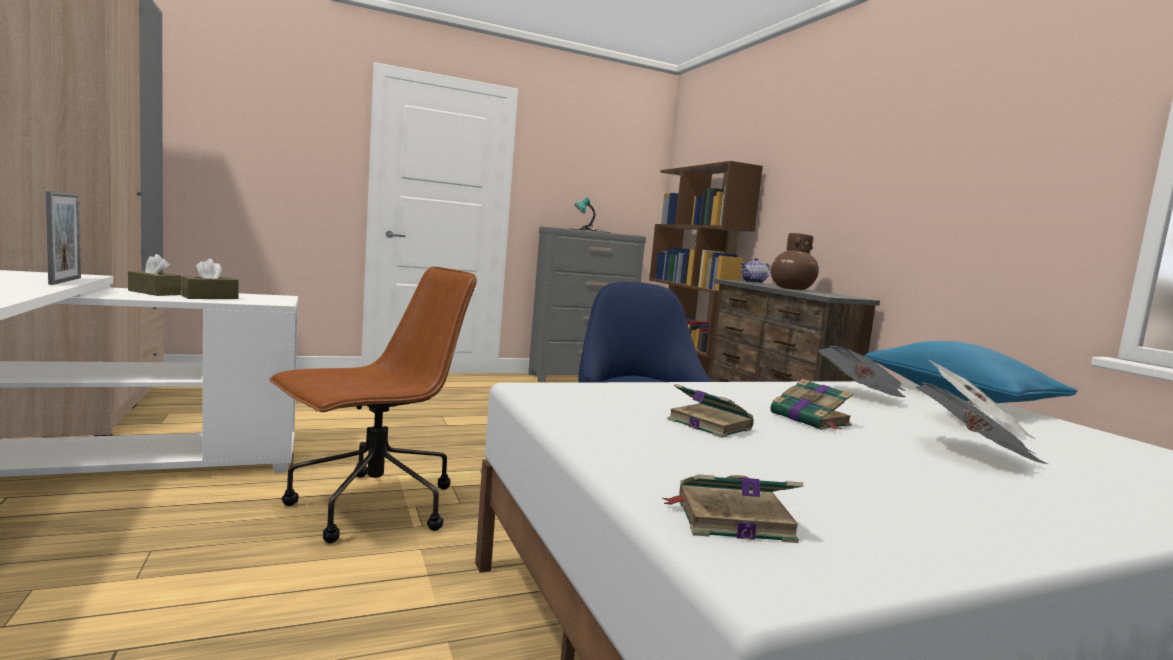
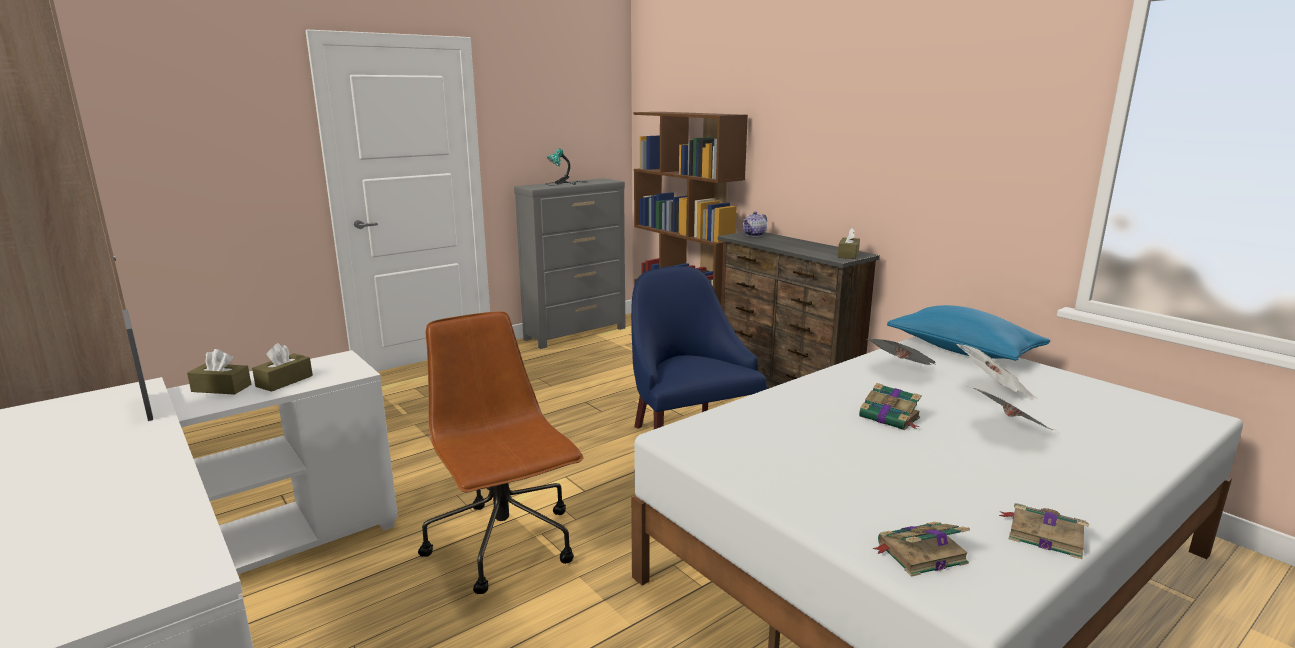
camera: 15 degrees left, 10 degrees up
(371, 507) = (505, 545): brown office chair -> brown office chair turned 60 degrees counterclockwise
(708, 424) = (830, 447): book -> book (1043, 534)
(791, 289) = (799, 247): brown vase -> none
(842, 296) = (848, 255): none -> brown tissue box

